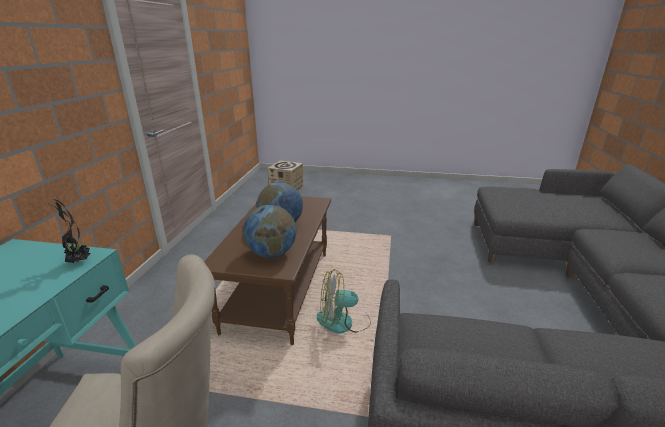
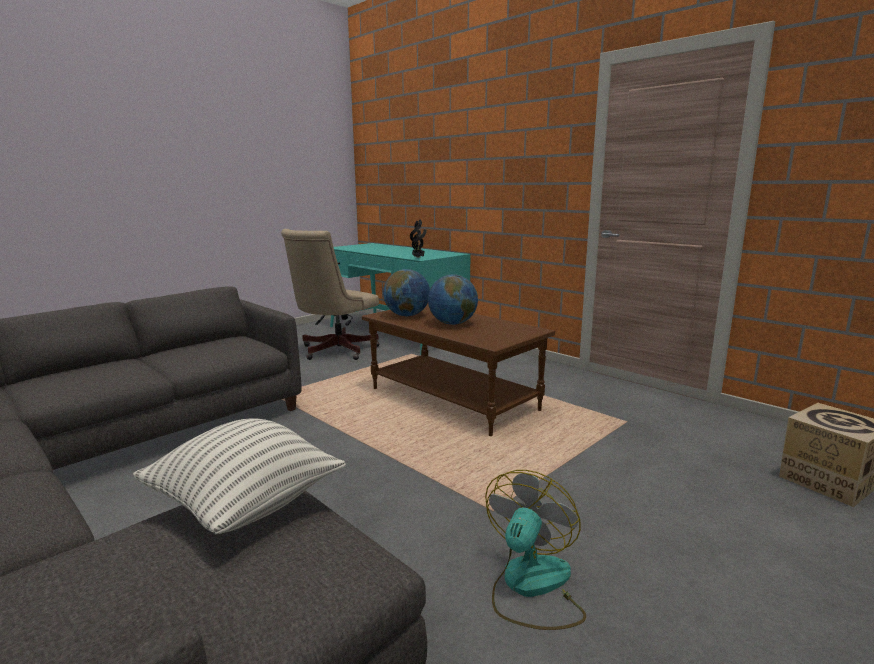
camera: 125 degrees right, 10 degrees down
(343, 321) = (365, 411): fan -> fan (531, 587)
(517, 210) = (245, 506): none -> pillow

